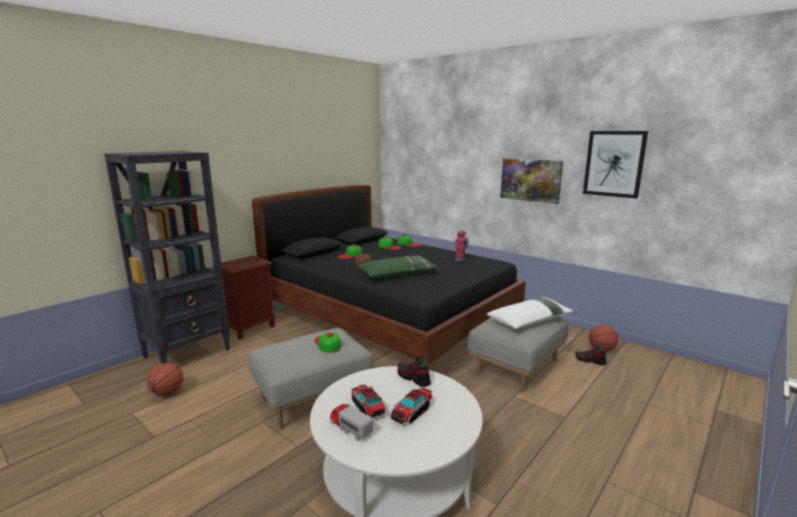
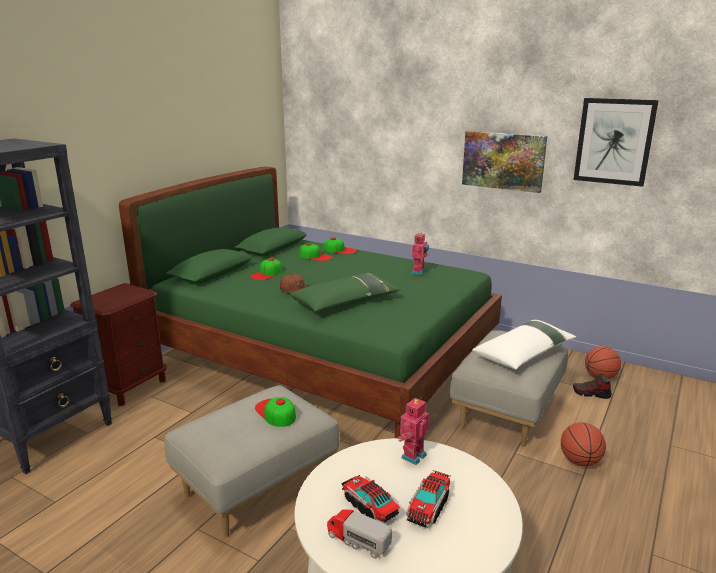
camera: 10 degrees left, 5 degrees up
(167, 393) = (40, 502): basketball -> basketball (579, 461)
(389, 320) = (324, 358): black bed -> green bed
(413, 378) = (412, 455): shoe -> toy robot

